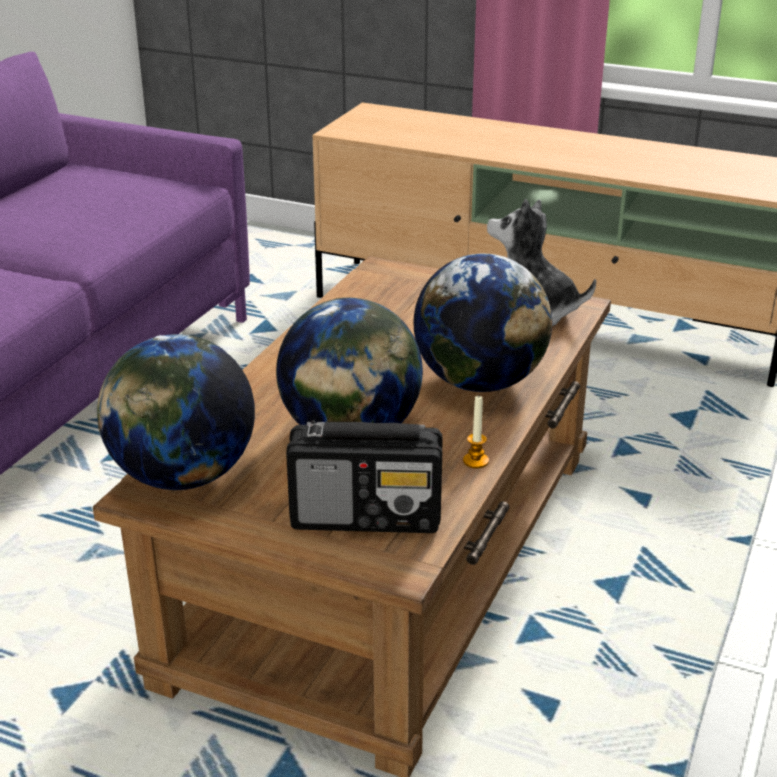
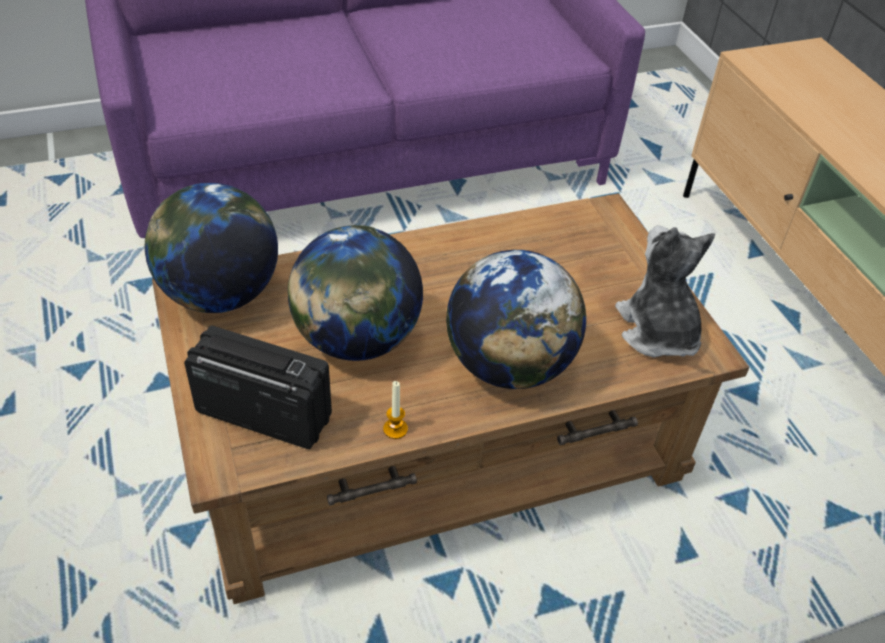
camera: 45 degrees right, 15 degrees up
(367, 517) = (262, 414): radio -> radio turned 150 degrees clockwise

